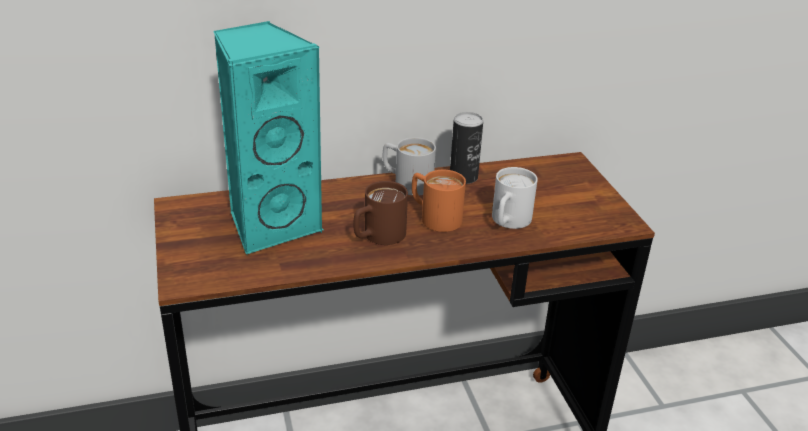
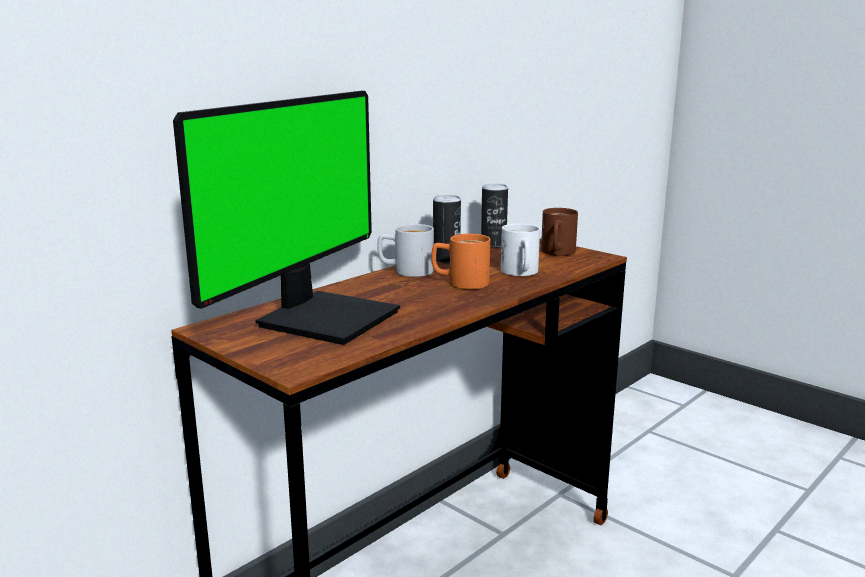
camera: 30 degrees left, 15 degrees down
(271, 225) = (325, 317): turquoise speaker -> monitor
(377, 237) = (433, 302): brown mug -> brown mug (557, 253)
(538, 166) = (493, 244): none -> can

